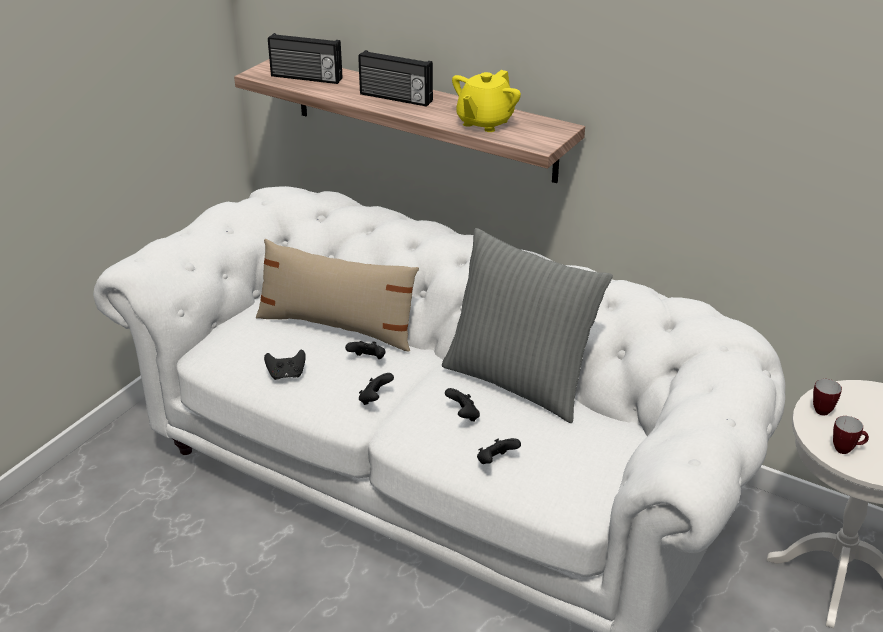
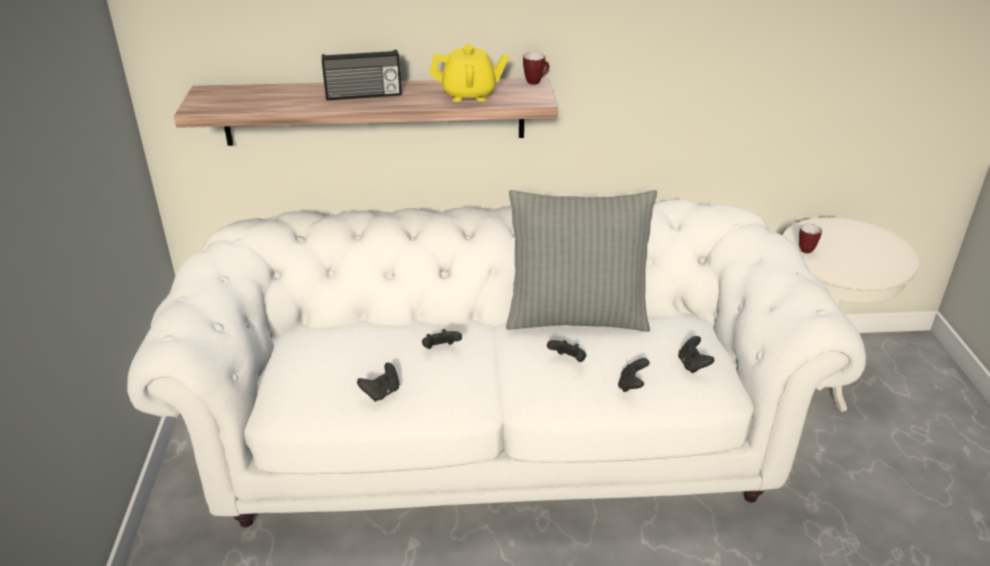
camera: 35 degrees left, 0 degrees up
(306, 78) = (252, 100): radio -> none
(337, 327) = (380, 332): beige pillow -> none
(375, 399) = (482, 379): black game controller -> black game controller (692, 365)
(484, 122) = (469, 95): yellow teapot -> yellow teapot turned 90 degrees counterclockwise
(846, 449) = (848, 269): mug -> mug (536, 82)

